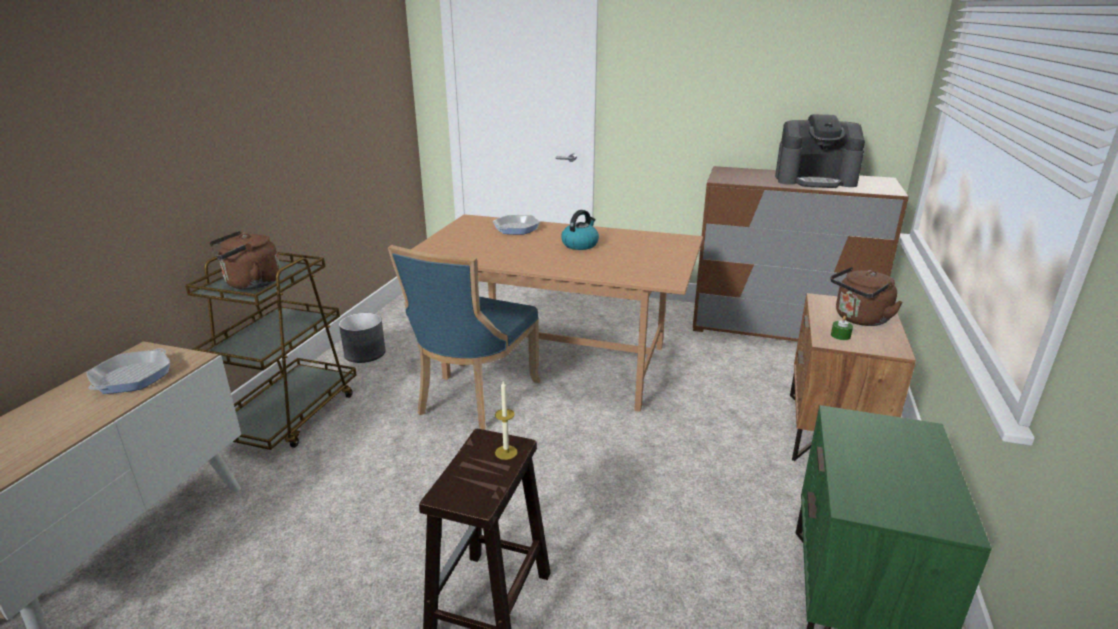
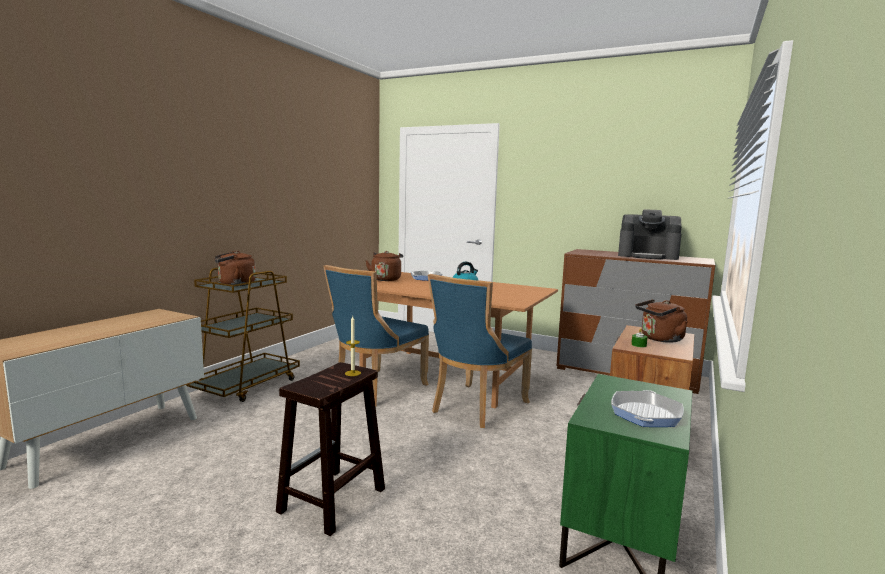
camera: 10 degrees right, 15 degrees down
(132, 377) = (141, 320): frying pan -> frying pan (645, 414)
(365, 353) = (313, 359): grey planter -> none
(461, 237) = (386, 279): none -> brown kettle
(615, 413) = (476, 407): none -> blue chair

